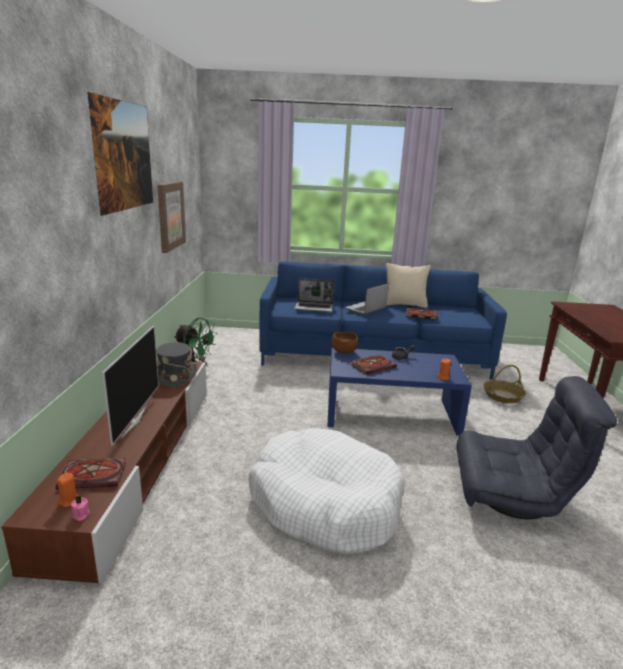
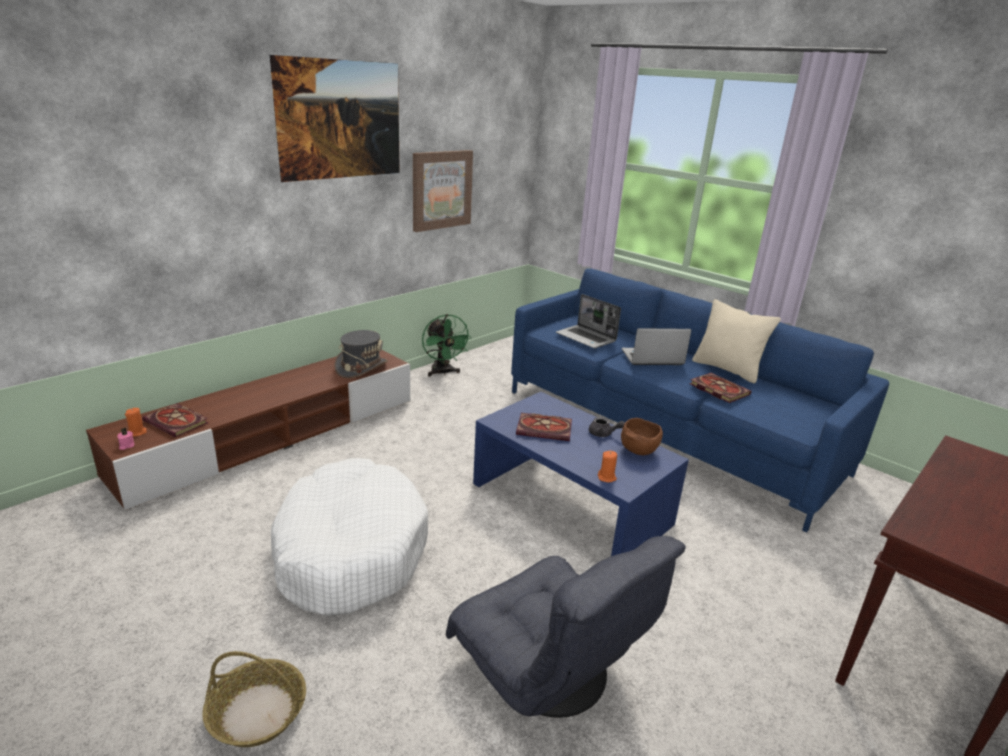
camera: 40 degrees right, 5 degrees up
(133, 421) = (267, 393): television -> none
(344, 351) = (544, 401): brown bowl -> brown bowl (639, 450)
(502, 396) = (778, 560): basket -> basket (257, 712)

